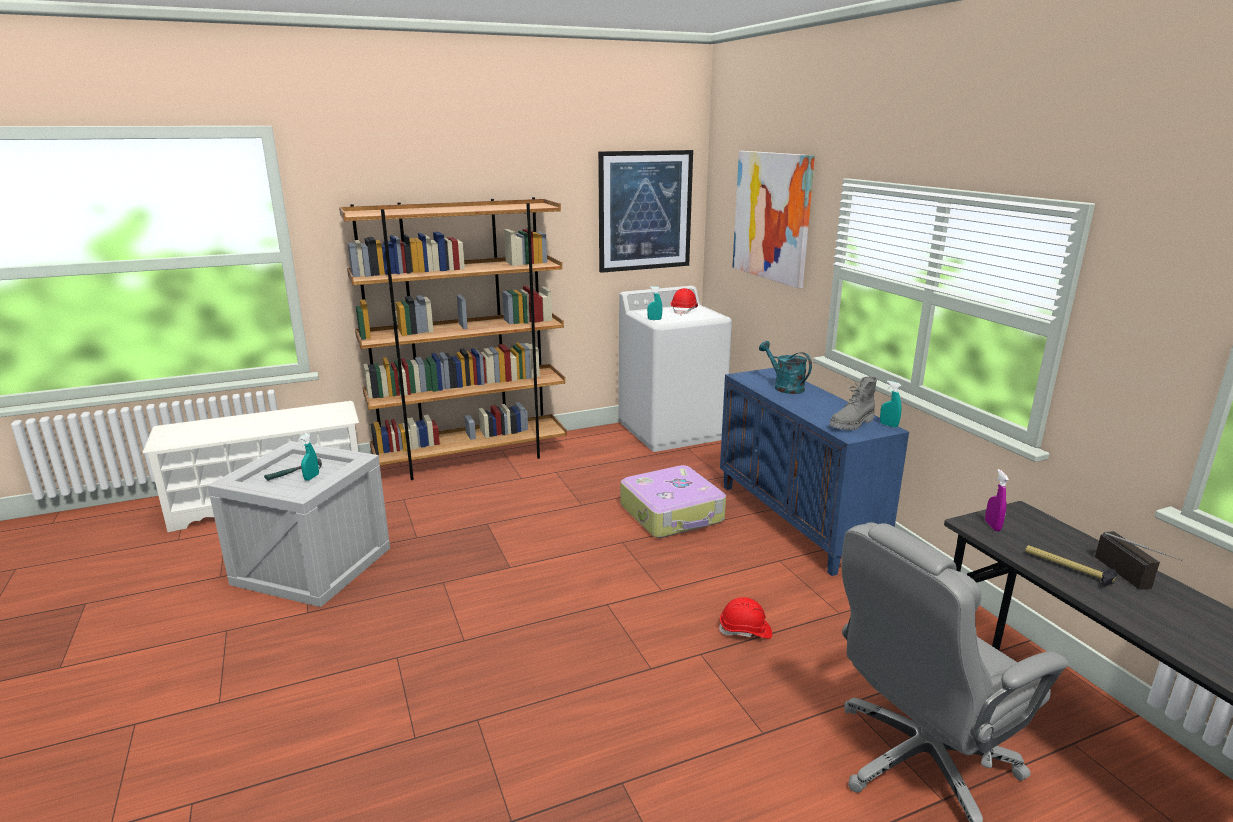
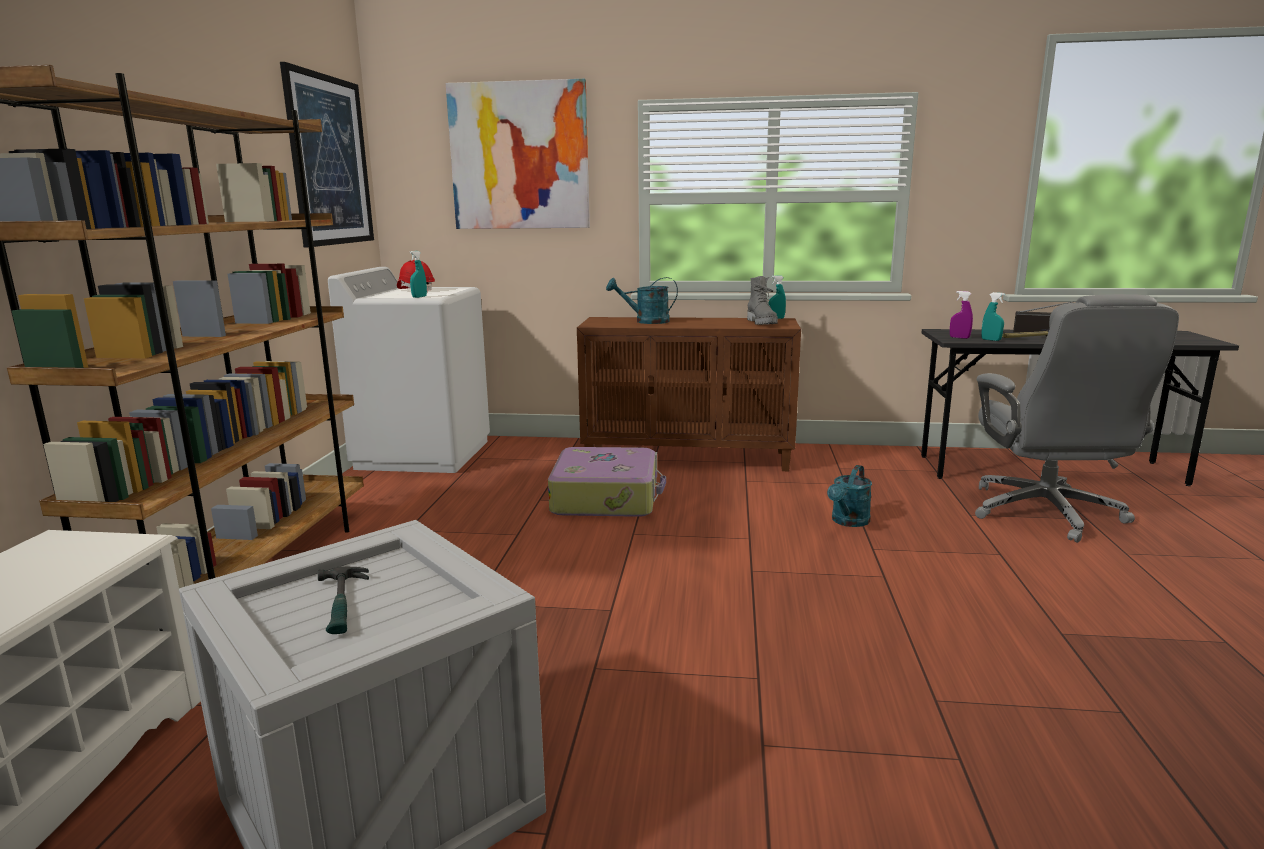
camera: 60 degrees left, 5 degrees down
(311, 477) = (399, 590): turquoise spray bottle -> turquoise spray bottle (991, 340)
(745, 631) = (848, 522): red hard hat -> turquoise watering can
(797, 521) = (688, 458): blue cabinet -> brown cabinet

